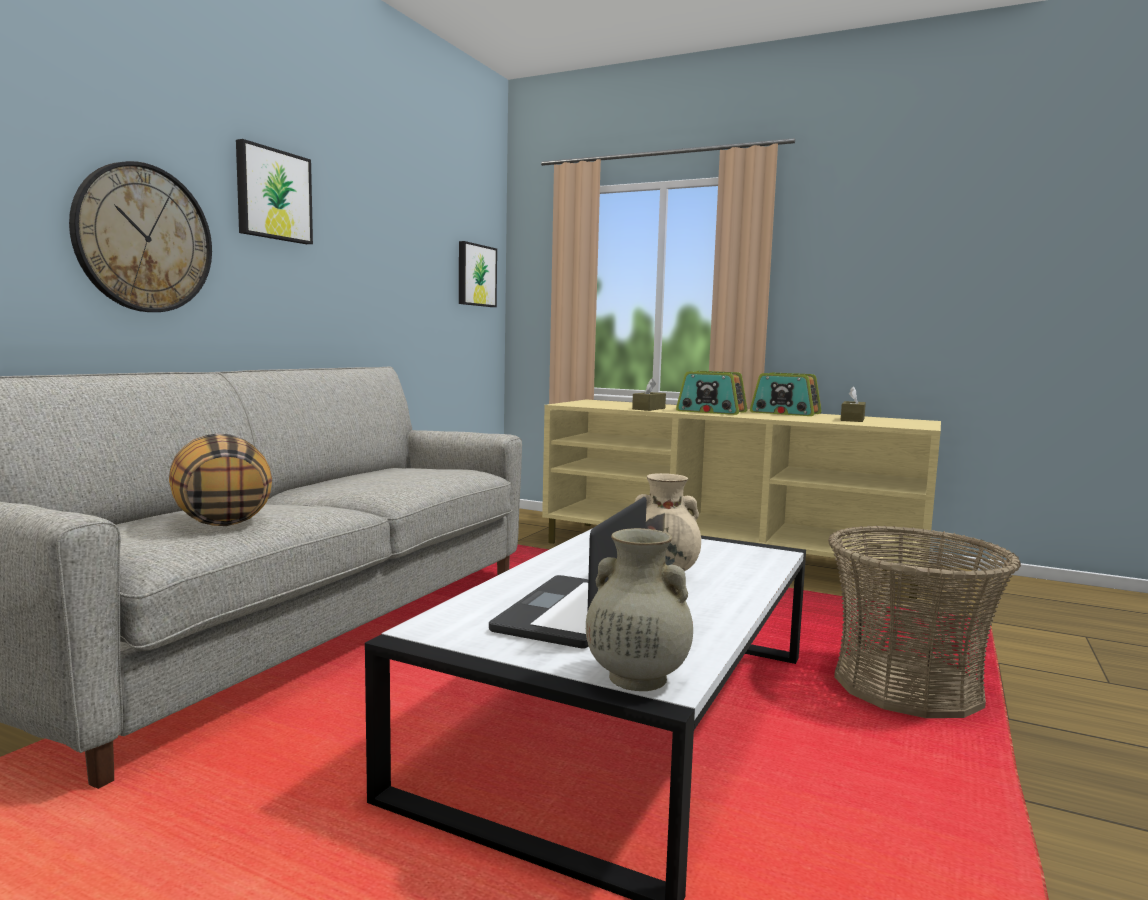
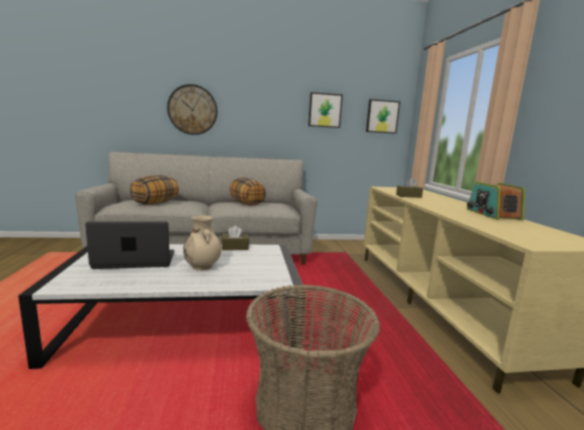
camera: 55 degrees right, 5 degrees up
(273, 195) = (249, 89): picture -> picture (324, 110)
(378, 478) = (247, 204): none -> pillow
(635, 678) = (62, 281): beige vase -> none
(711, 411) = (437, 204): radio -> none
(852, 419) = (514, 228): brown tissue box -> brown tissue box (235, 247)

